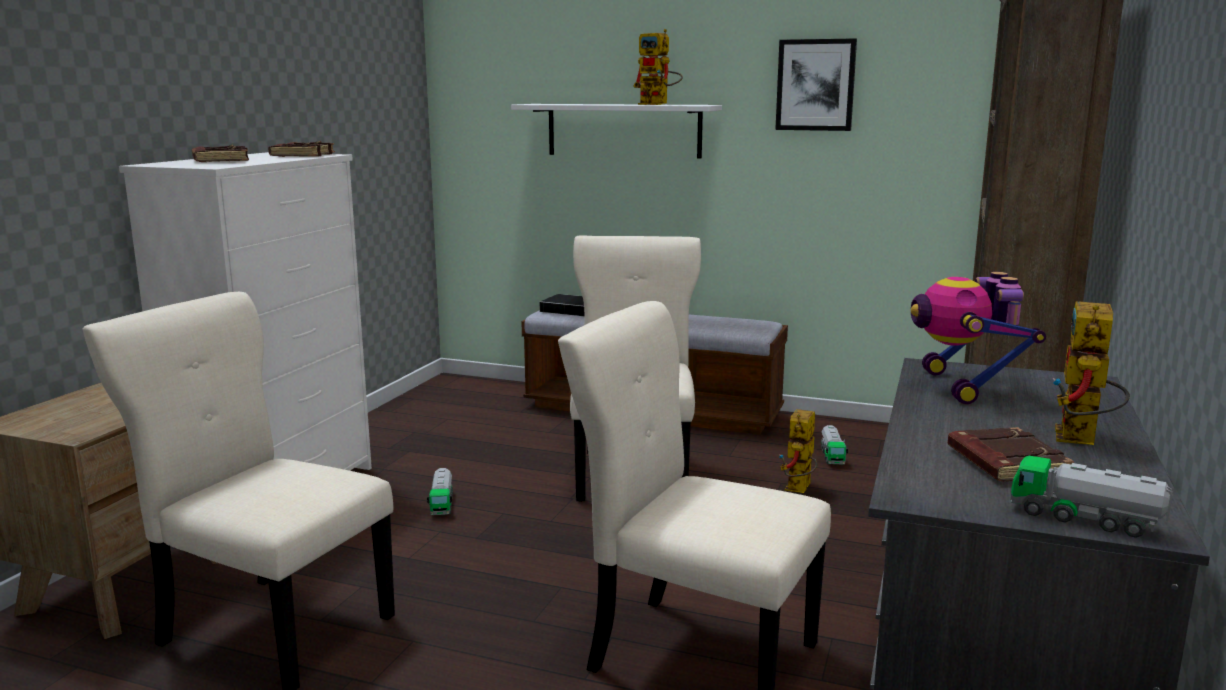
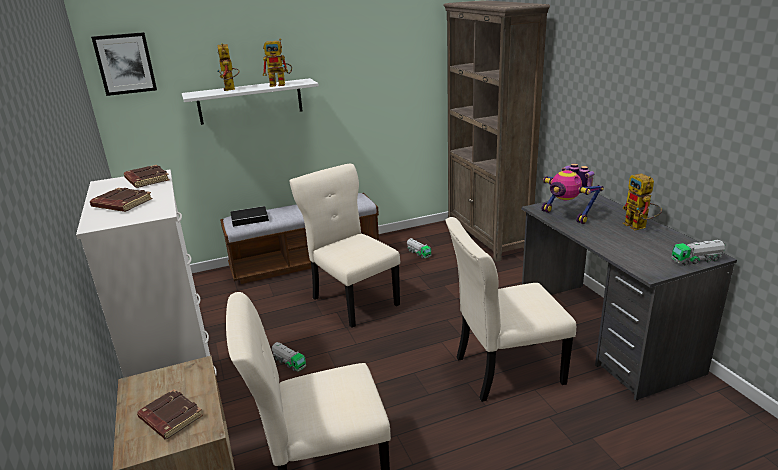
camera: 40 degrees left, 10 degrees up
(799, 490) = (431, 276): toy robot -> toy robot (231, 89)
(815, 85) = (360, 61): picture -> picture (125, 64)
(1004, 463) = (641, 246): brown book -> brown book (169, 418)

